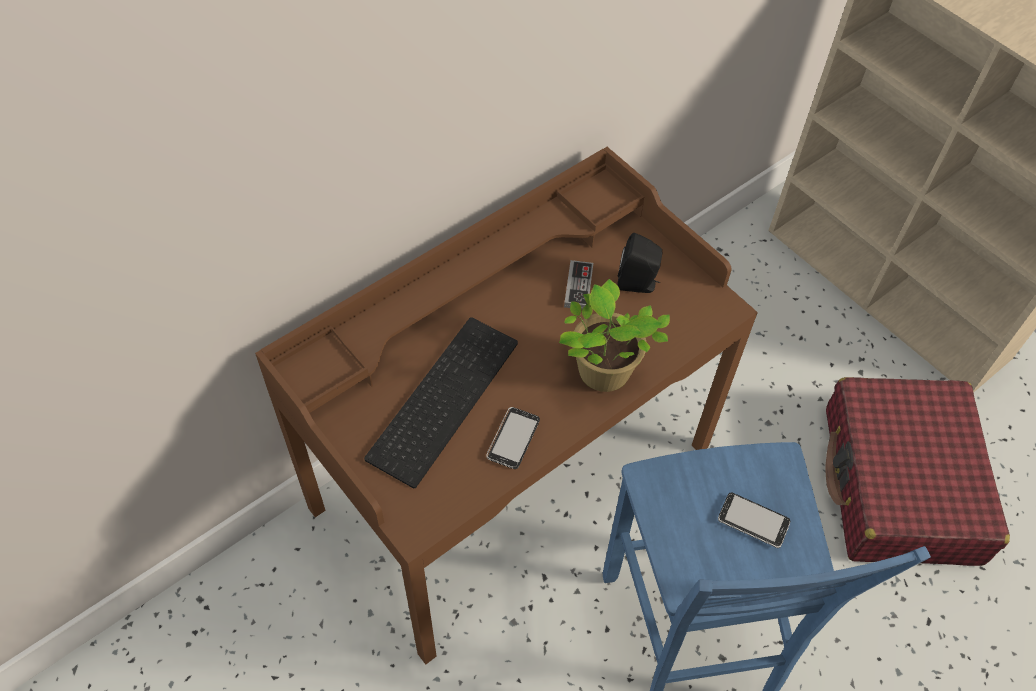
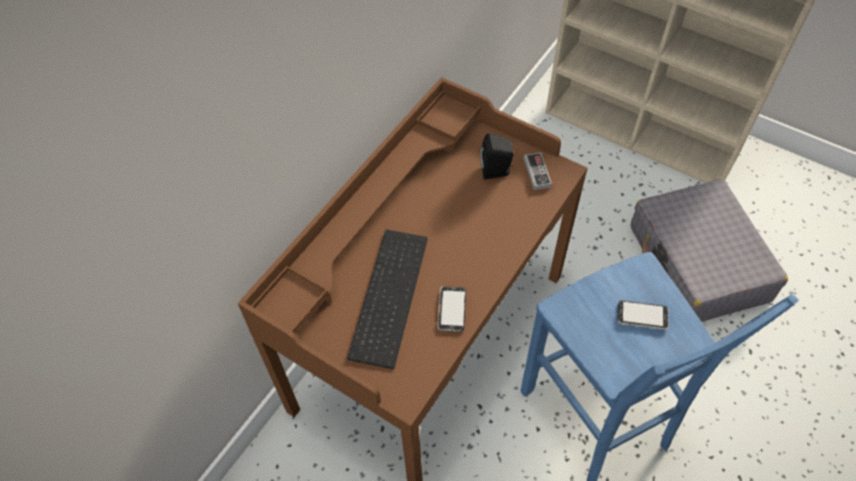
camera: 15 degrees left, 0 degrees up
(578, 287) = (455, 185): game controller -> game controller (537, 173)
(602, 374) = (497, 243): potted plant -> none
(899, 485) = (697, 264): red suitcase -> grey suitcase

